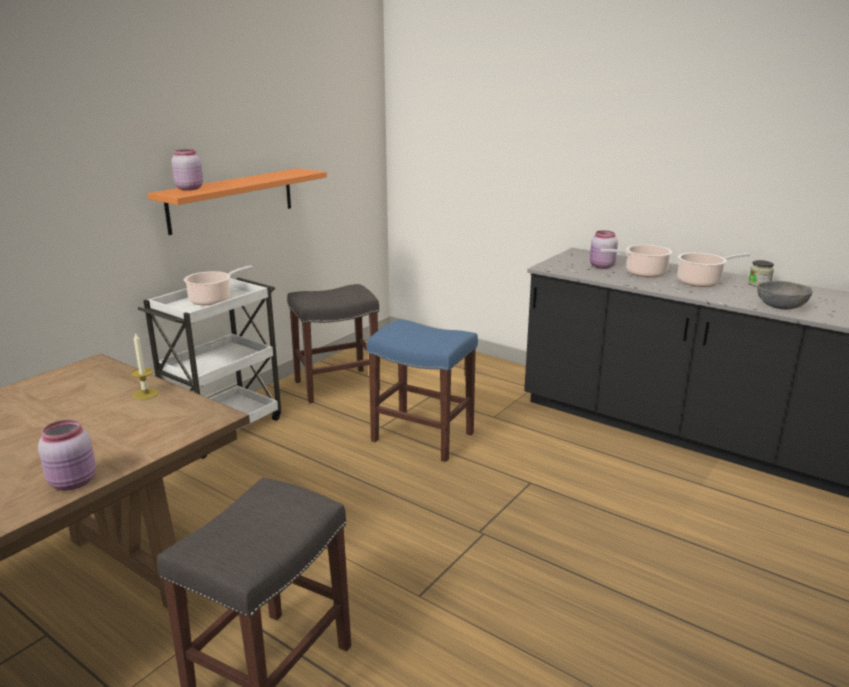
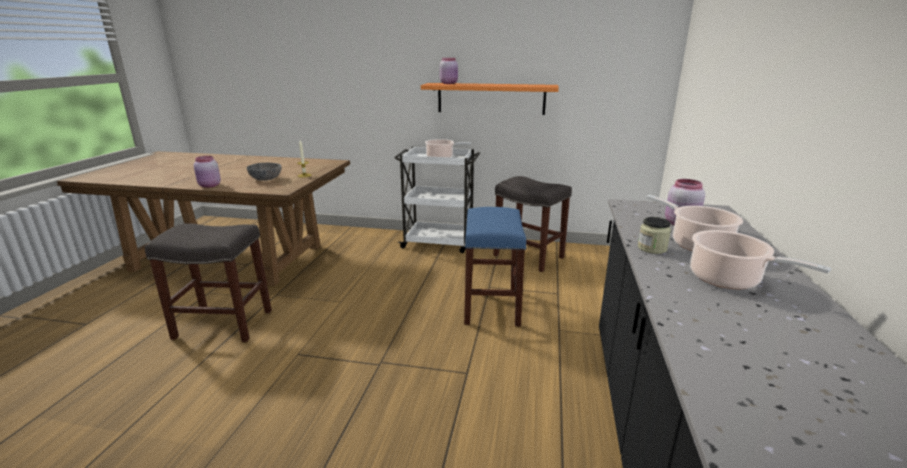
camera: 65 degrees right, 0 degrees up
(759, 284) = (812, 325): jar -> jar (652, 248)
(781, 306) = (711, 346): grey bowl -> grey bowl (266, 179)

